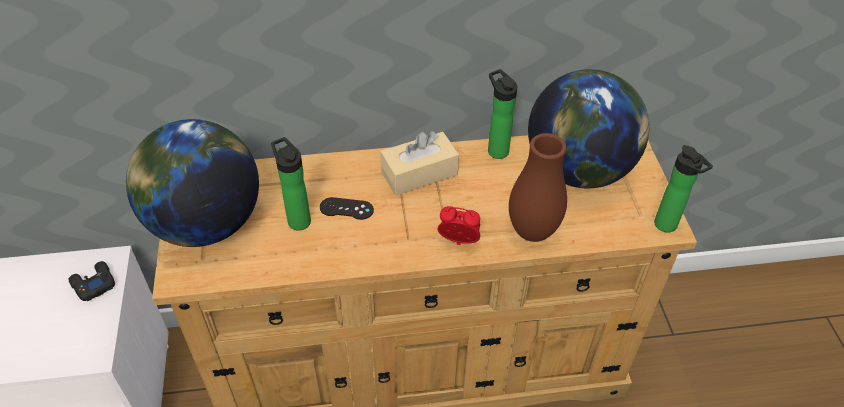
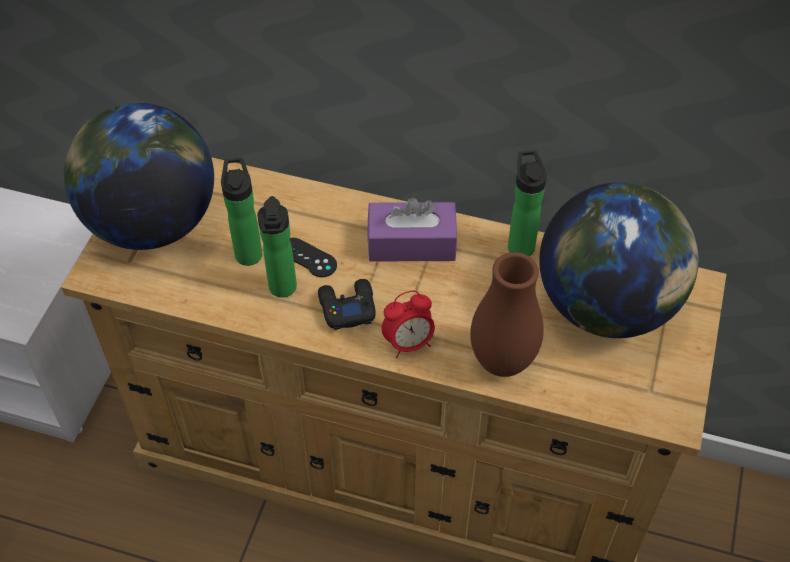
camera: 25 degrees right, 5 degrees up
(93, 284) = (50, 243): black game controller -> black game controller (347, 307)
(419, 173) = (412, 243): beige tissue box -> purple tissue box
(458, 242) = (408, 343): alarm clock -> alarm clock turned 120 degrees clockwise
(668, 226) = (674, 417): bottle -> bottle (282, 290)

